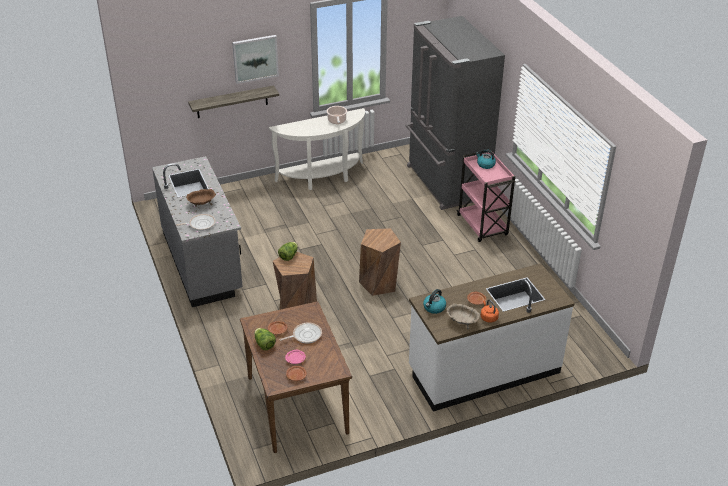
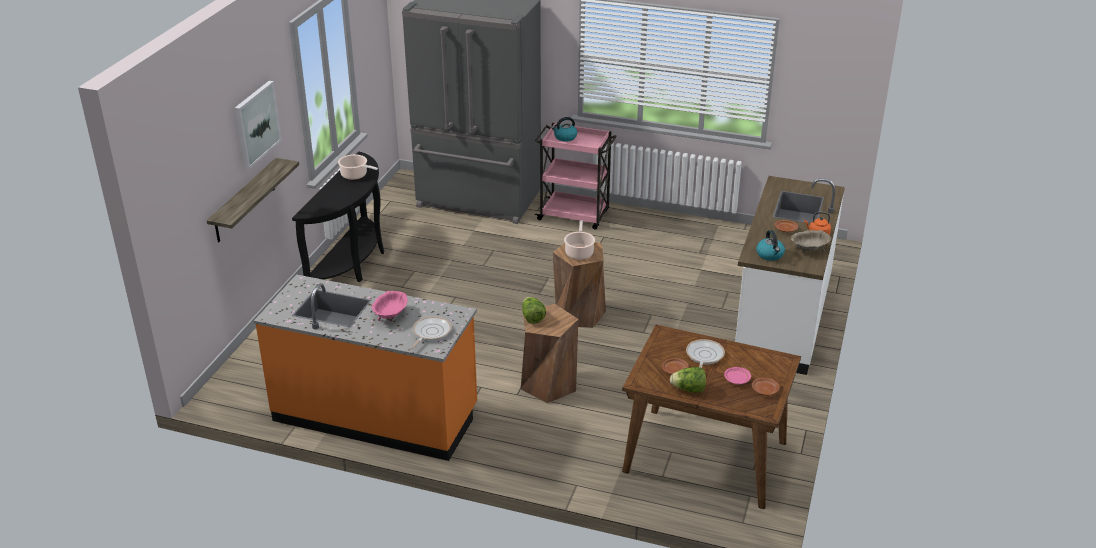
camera: 50 degrees left, 5 degrees down
(201, 204) = (391, 316): brown bowl -> pink bowl
(203, 262) = (376, 415): grey counter -> orange counter
(323, 178) = (353, 264): white console table -> black console table
(378, 239) = (579, 252): none -> cooking pot

